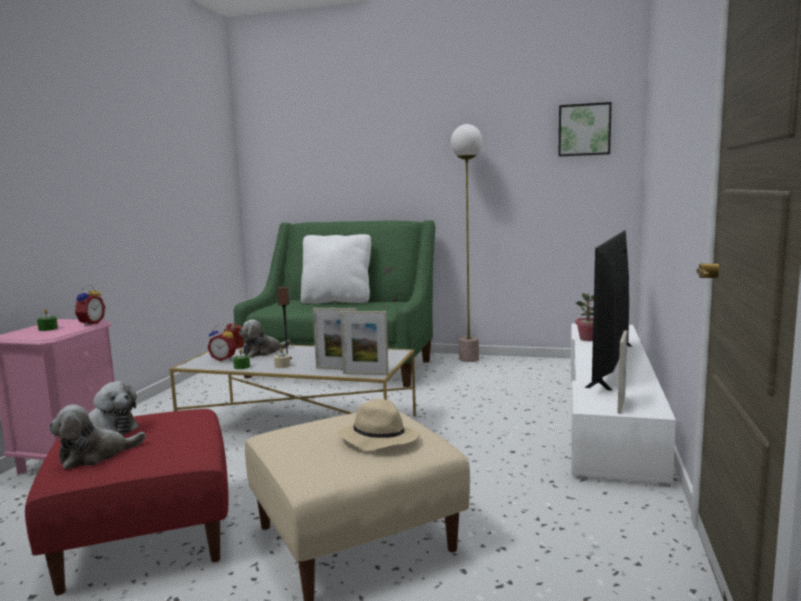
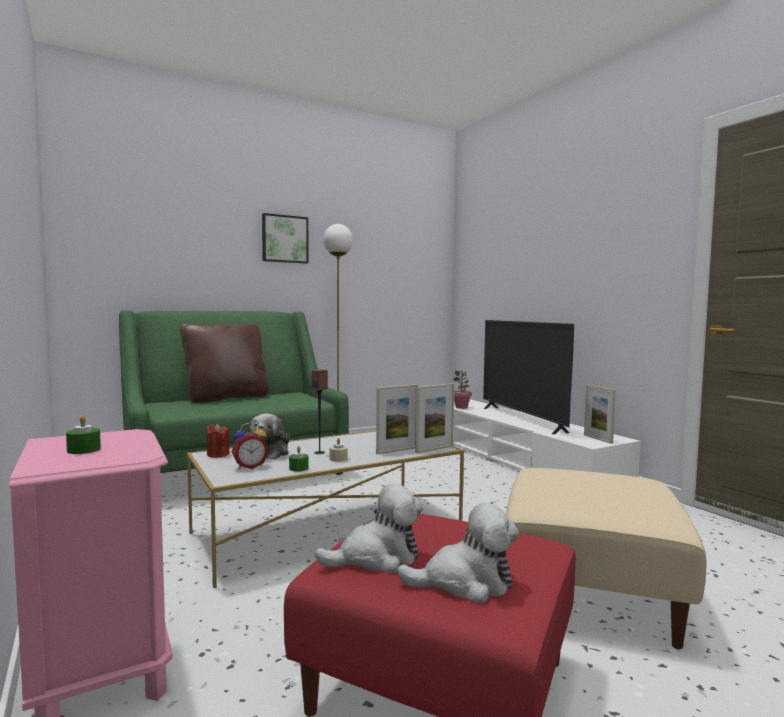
camera: 45 degrees left, 5 degrees down
(90, 324) = (132, 435): alarm clock -> none
(95, 455) = (465, 583): plush toy -> plush toy turned 105 degrees counterclockwise
(337, 301) = (226, 398): white pillow -> brown pillow
(377, 439) = (608, 485): beige hat -> none
(584, 130) = (416, 242): picture -> picture (284, 239)

